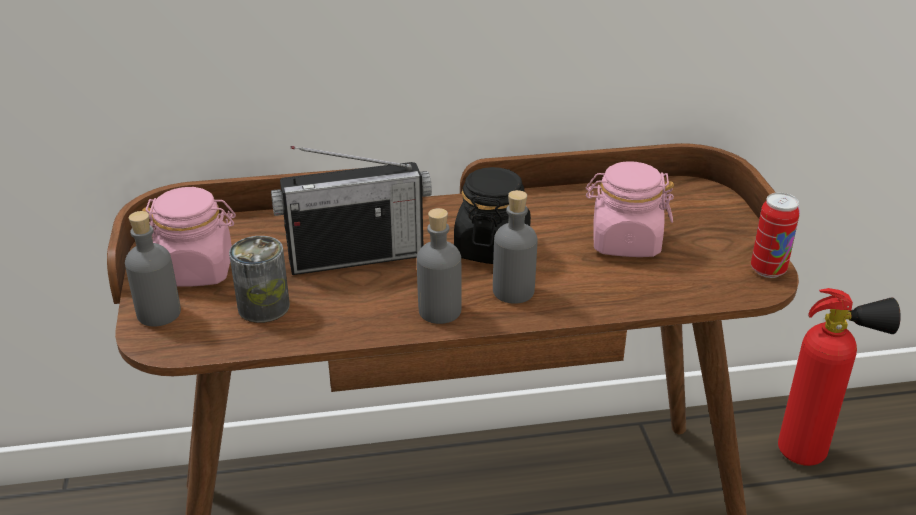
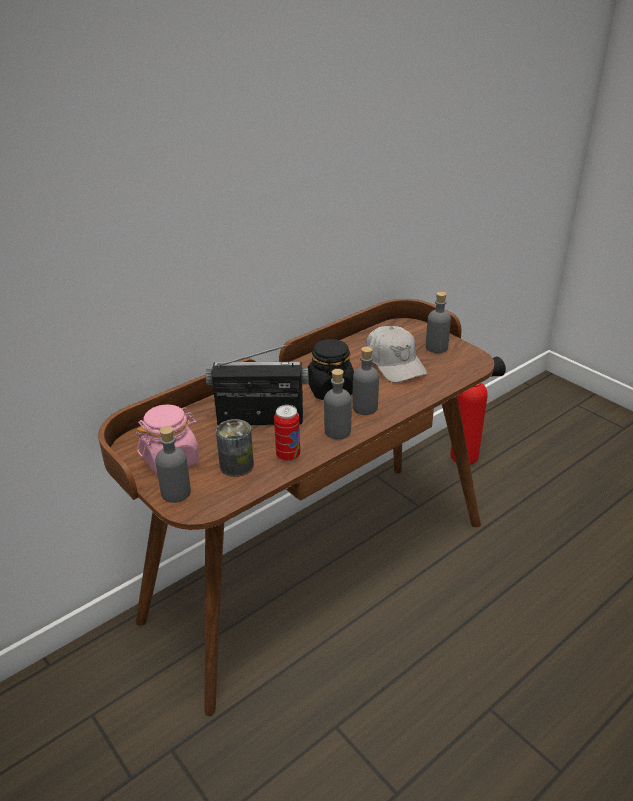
camera: 30 degrees left, 0 degrees up
(356, 257) = (260, 419): radio -> radio turned 135 degrees counterclockwise
(625, 242) = (394, 363): pink jar -> white cap
(717, 239) = (436, 347): none -> grey bottle
(768, 270) = (473, 355): can -> can (288, 456)

